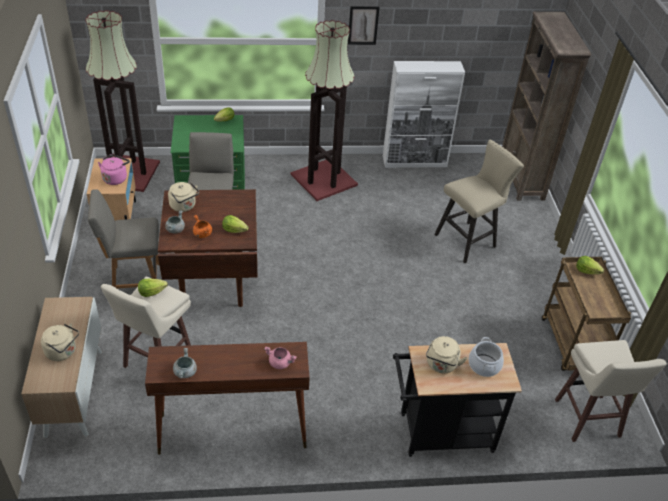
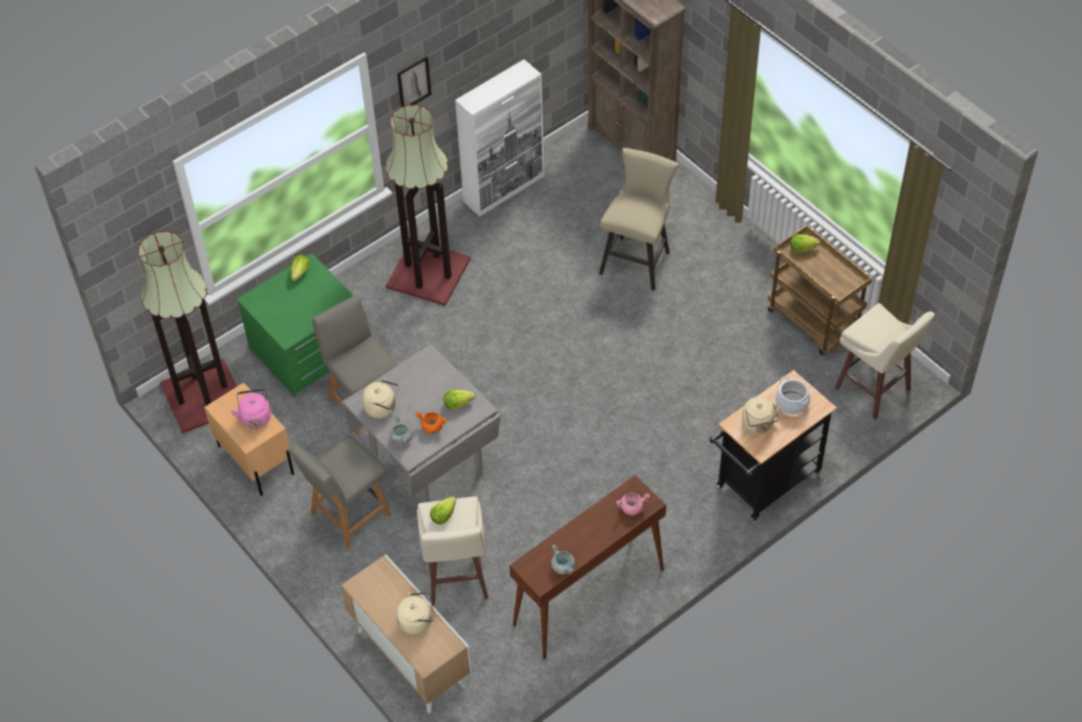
camera: 30 degrees left, 10 degrees up
(214, 280) = (428, 464): brown dining table -> grey dining table

